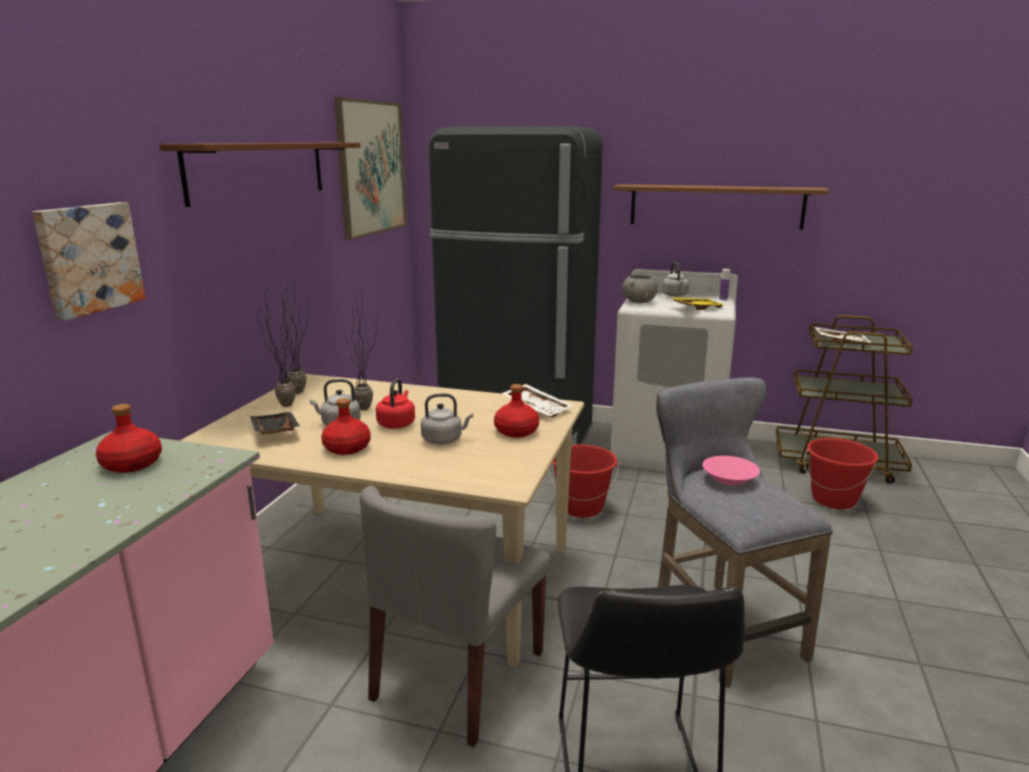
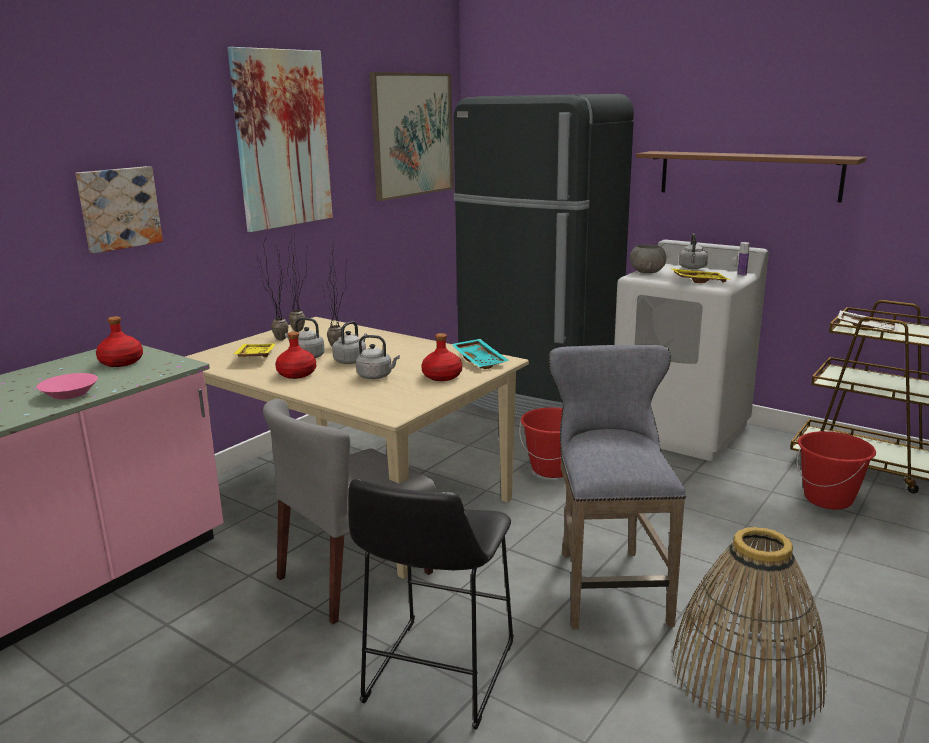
camera: 20 degrees right, 0 degrees up
(259, 170) = (282, 139): brown shelf -> picture
(273, 431) = (254, 357): black tray -> yellow tray
(397, 423) = (351, 361): red kettle -> grey kettle
(537, 408) = (480, 360): white tray -> turquoise tray
(730, 478) = (614, 438): pink bowl -> pink bowl (70, 394)
(908, 699) = (746, 675): none -> basket

